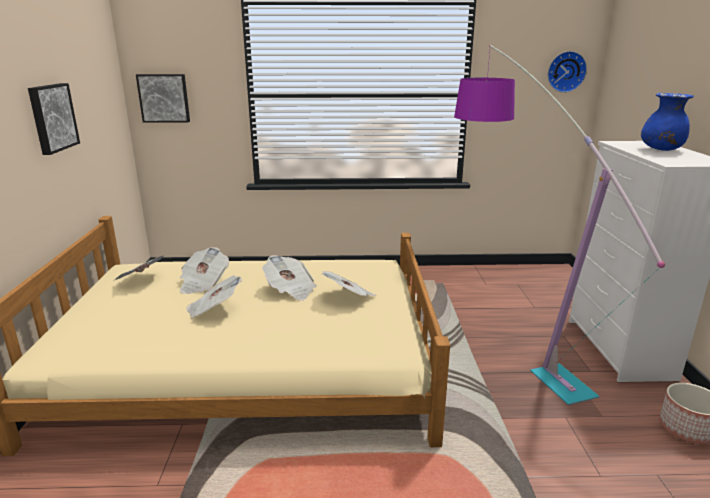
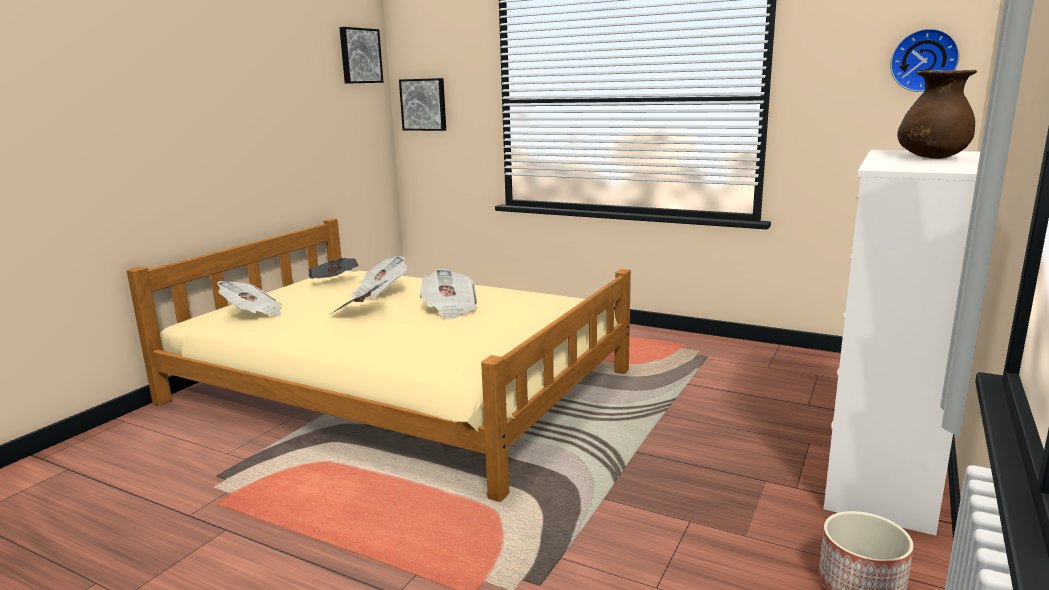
camera: 30 degrees right, 5 degrees down
(52, 117) = (276, 112): picture -> picture (359, 56)
(349, 297) = (498, 324): newspaper -> newspaper (254, 314)
(503, 331) = (724, 420): floor lamp -> none
(661, 150) = (932, 158): blue vase -> brown vase

